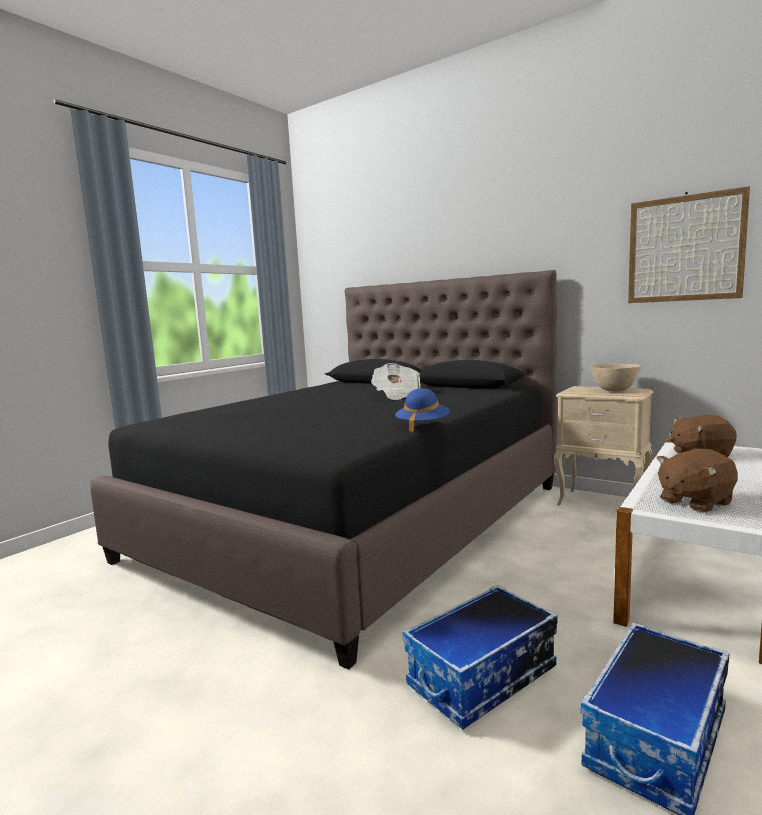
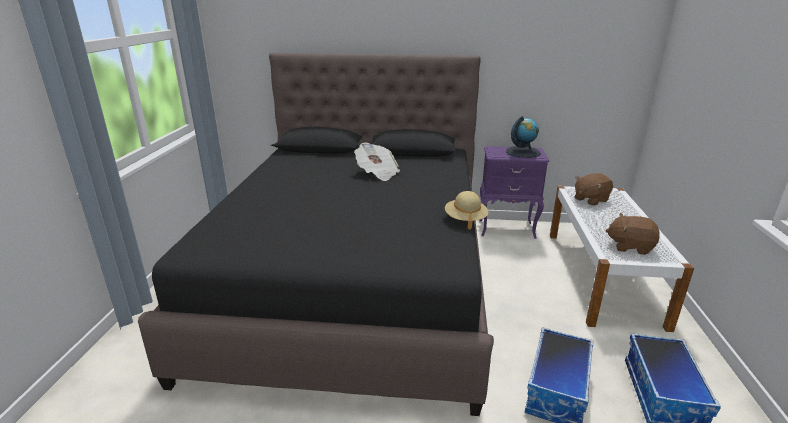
camera: 30 degrees left, 15 degrees up
(422, 426) = (465, 219): blue hat -> beige hat
(602, 503) = (507, 229): beige nightstand -> purple nightstand
(614, 391) = (522, 152): beige bowl -> globe
(685, 247) = (572, 46): picture -> none
(694, 502) = (630, 246): brown plush toy -> brown plush toy turned 75 degrees clockwise

